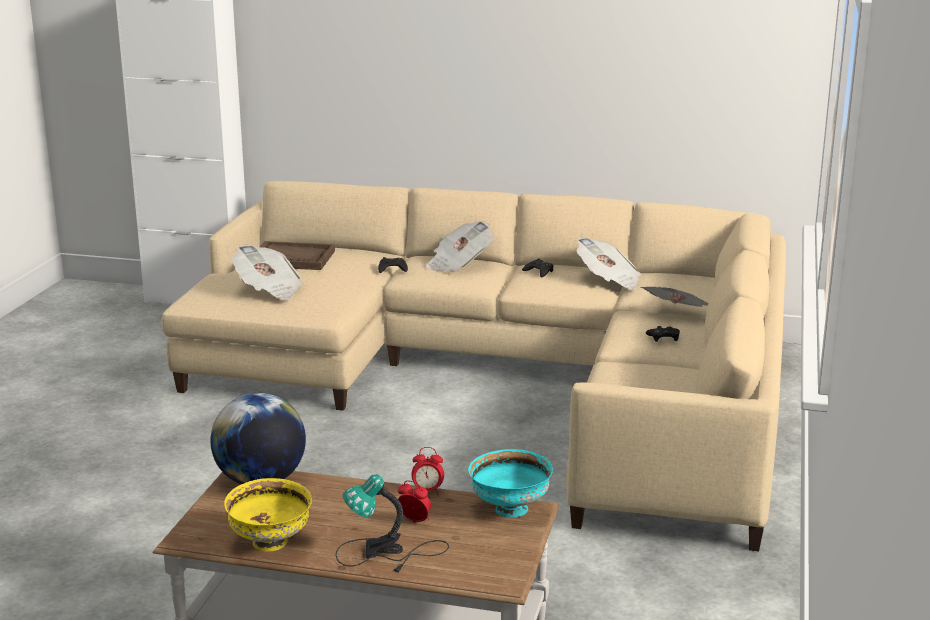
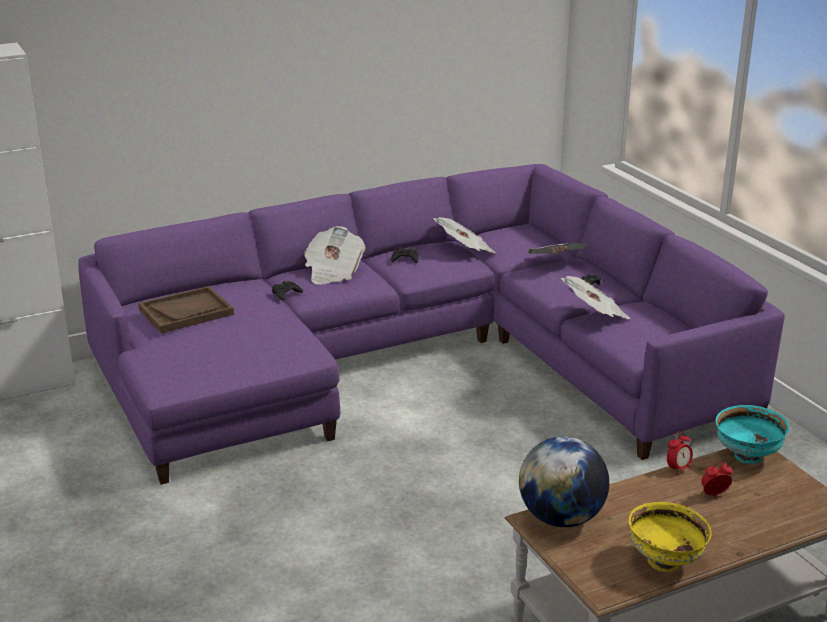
camera: 40 degrees left, 5 degrees up
(269, 290) = (223, 349): newspaper -> newspaper (594, 314)
(388, 553) = (744, 527): table lamp -> none
(510, 381) = (416, 362): beige sofa -> purple sofa

